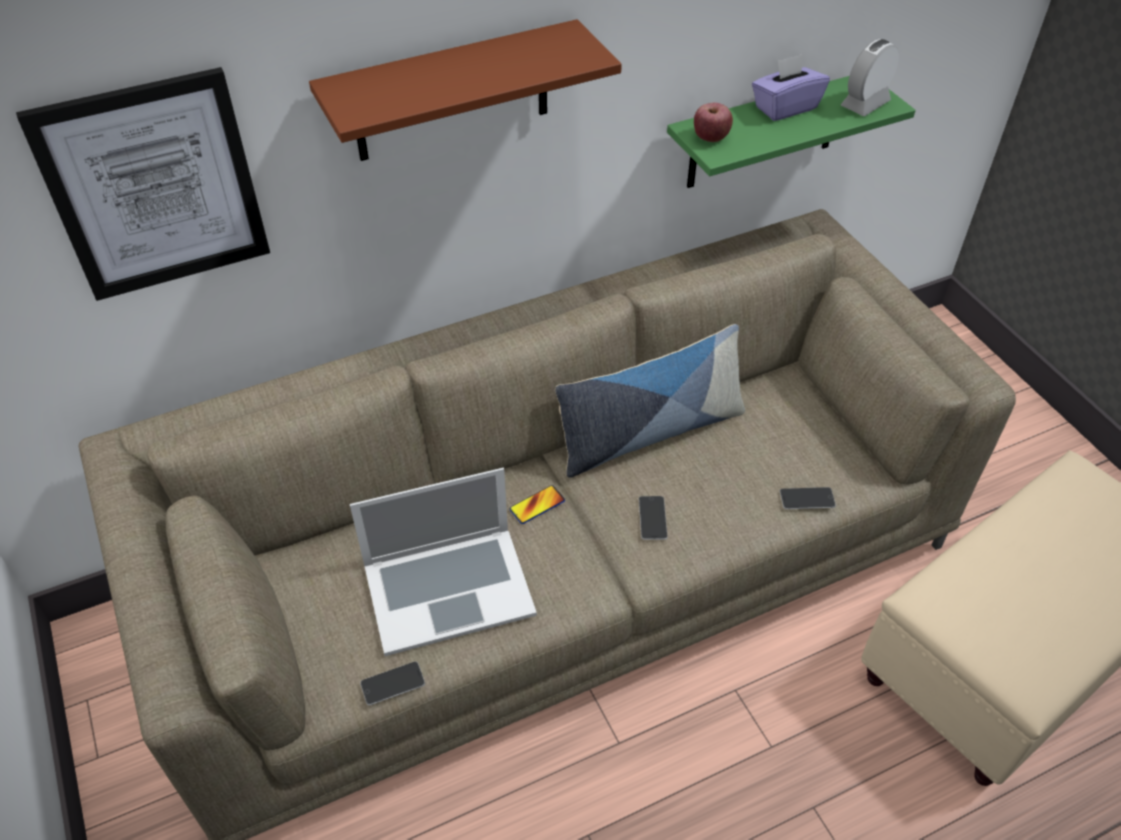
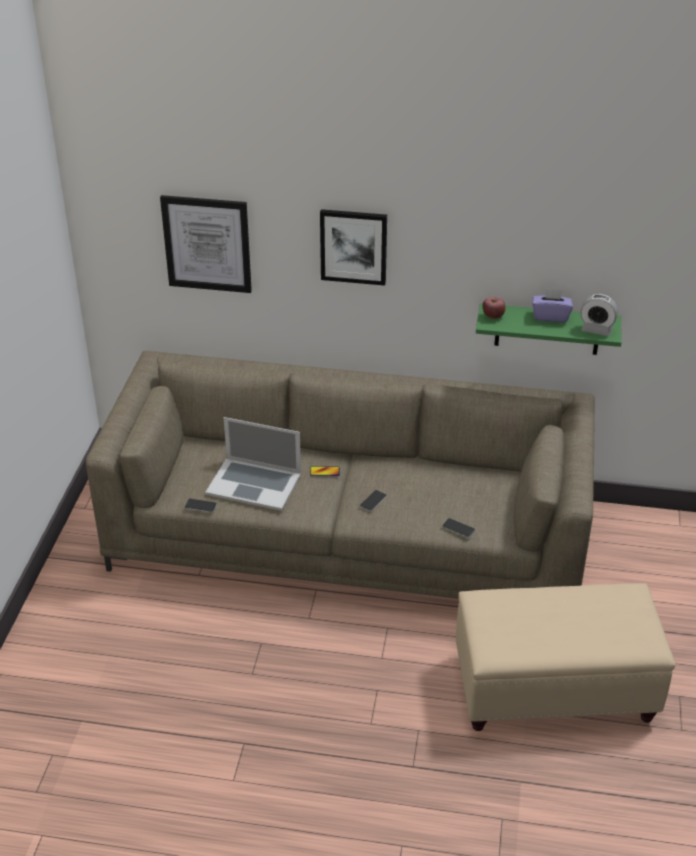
camera: 35 degrees right, 10 degrees down
(452, 93) = (353, 246): brown shelf -> picture
(650, 433) = (410, 468): pillow -> none
(865, 104) = (596, 330): alarm clock -> alarm clock turned 150 degrees counterclockwise

